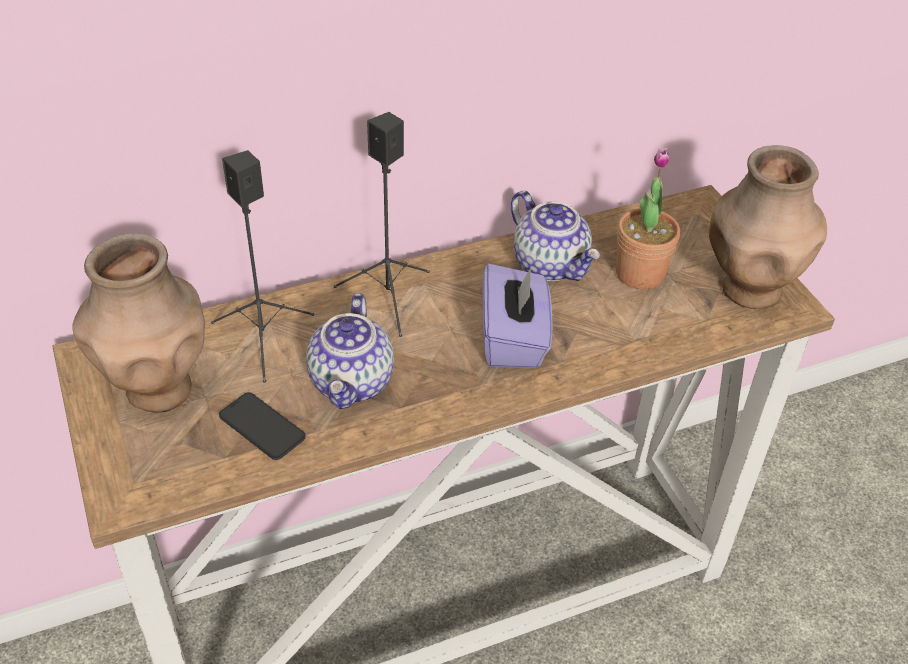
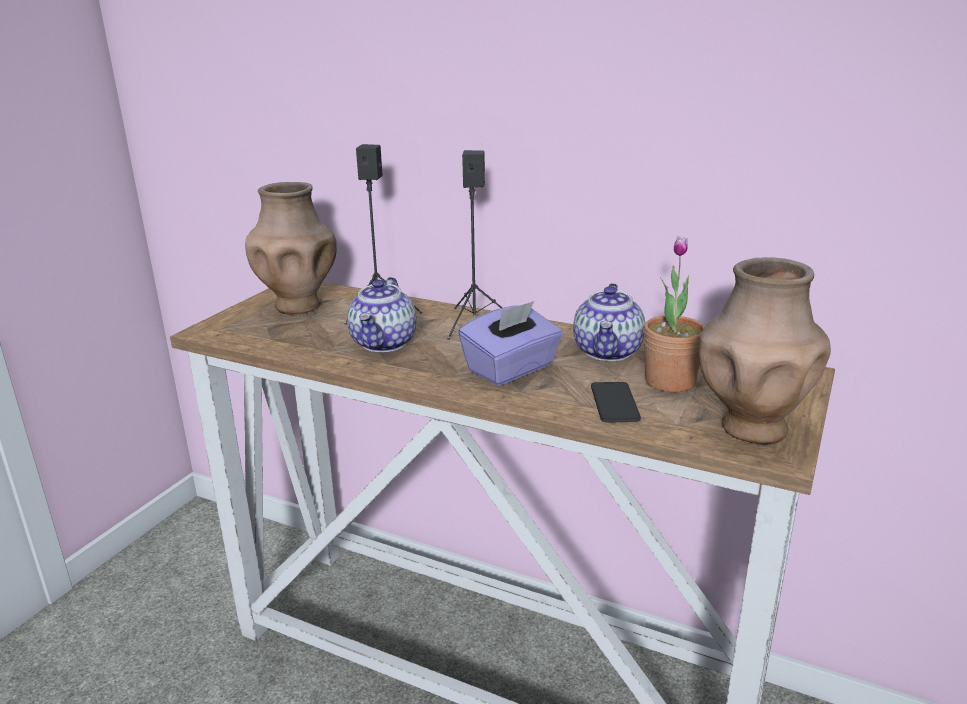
camera: 50 degrees right, 20 degrees down
(262, 426) = (309, 337): phone -> phone (614, 403)
(352, 382) = (384, 343): teapot -> teapot turned 45 degrees counterclockwise

